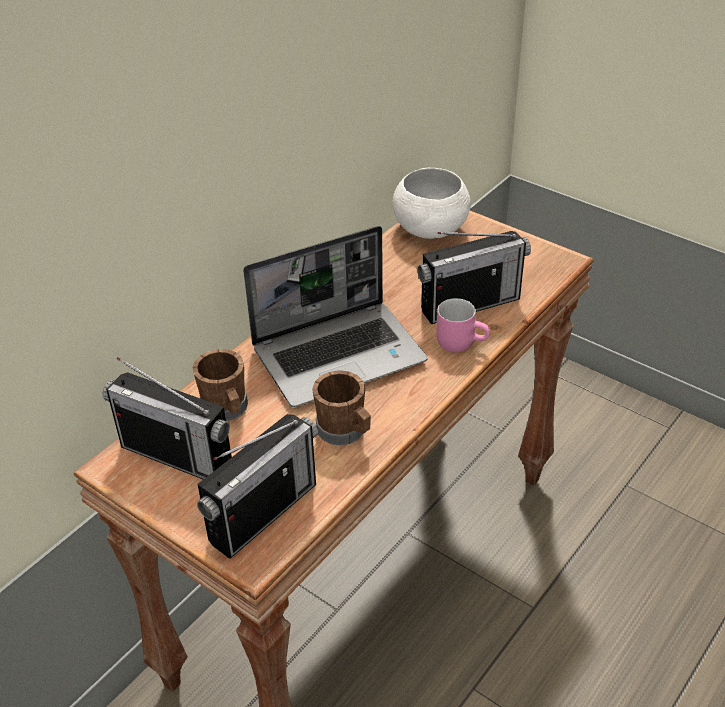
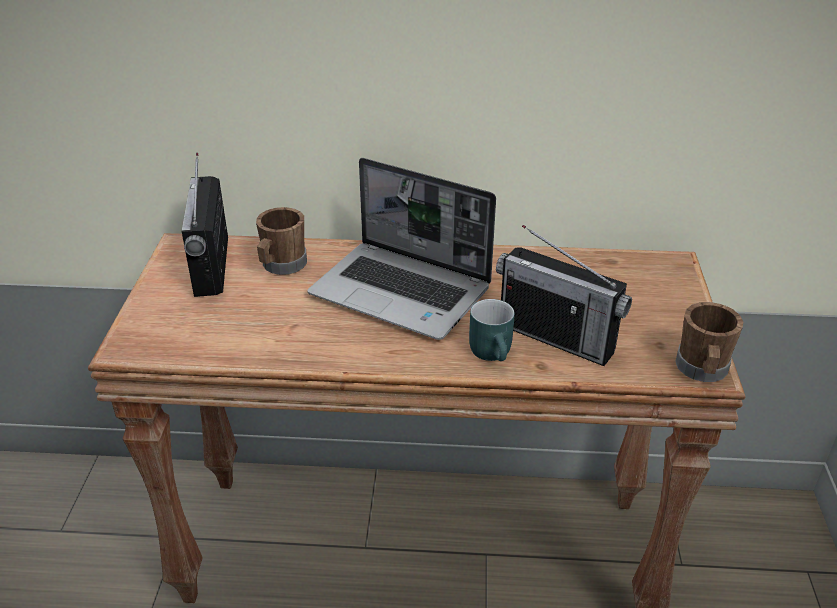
camera: 55 degrees right, 5 degrees down
(263, 513) = (179, 331): radio -> none
(345, 431) = (307, 334): brown mug -> brown mug (702, 370)
(429, 229) = (638, 270): white bowl -> none
(461, 341) = (495, 353): pink mug -> turquoise mug

